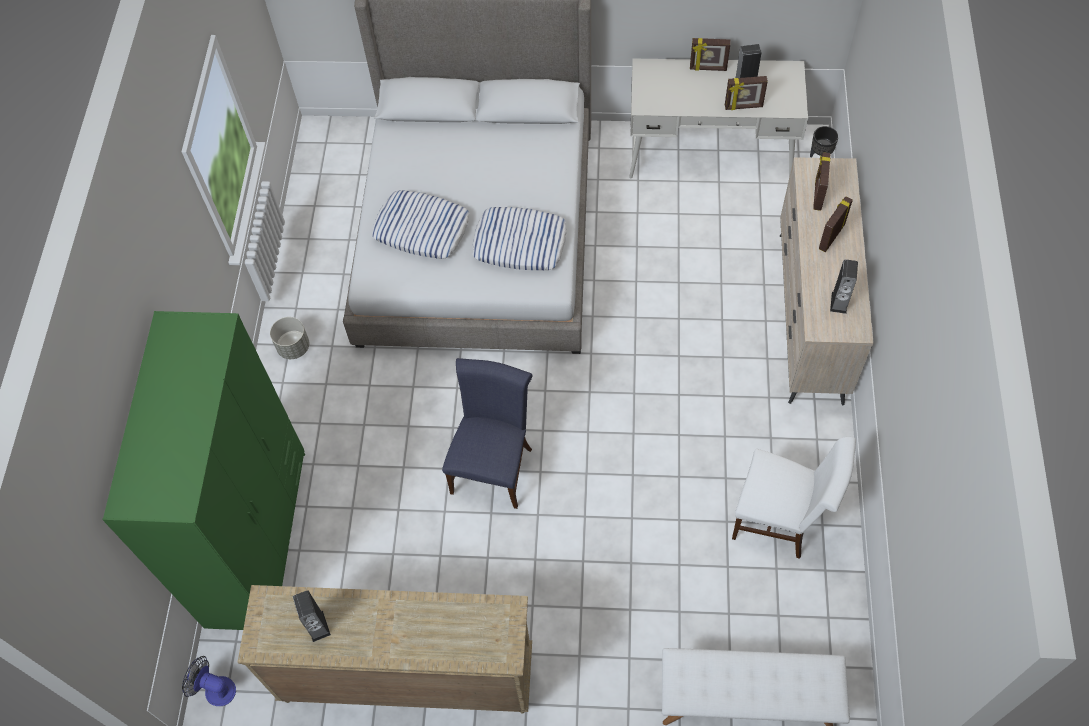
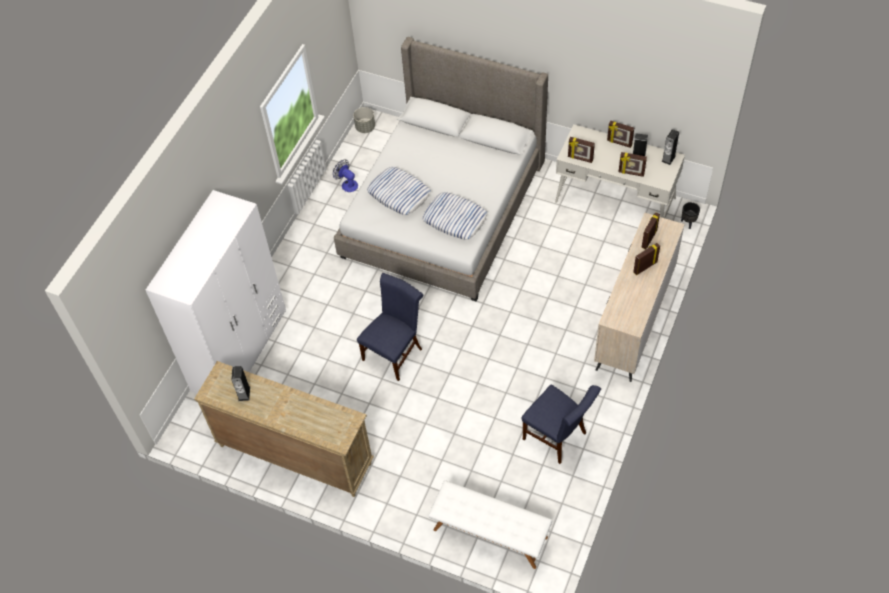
camera: 20 degrees right, 5 degrees down
(215, 689) = (184, 426): fan -> fan (347, 184)
(257, 537) = (240, 350): green wardrobe -> white wardrobe
(293, 347) = (303, 247): grey planter -> grey planter (365, 128)
(664, 105) = (580, 158): none -> picture frame
(780, 520) = (558, 437): white chair -> blue chair
(839, 302) = (630, 307): speaker -> speaker (668, 158)

